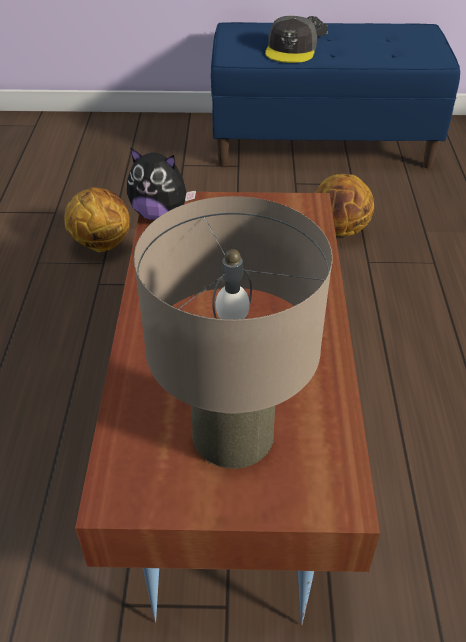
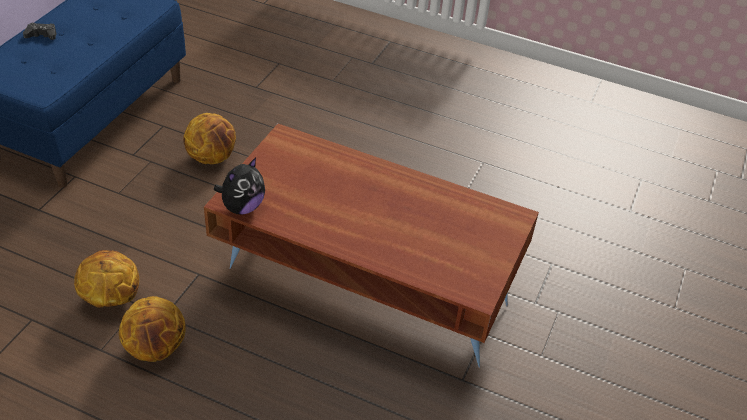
camera: 70 degrees left, 0 degrees up
(54, 295) = (156, 348): none -> basketball
(232, 434) = (459, 238): beige table lamp -> none
(291, 50) = (63, 59): grey cap -> none

